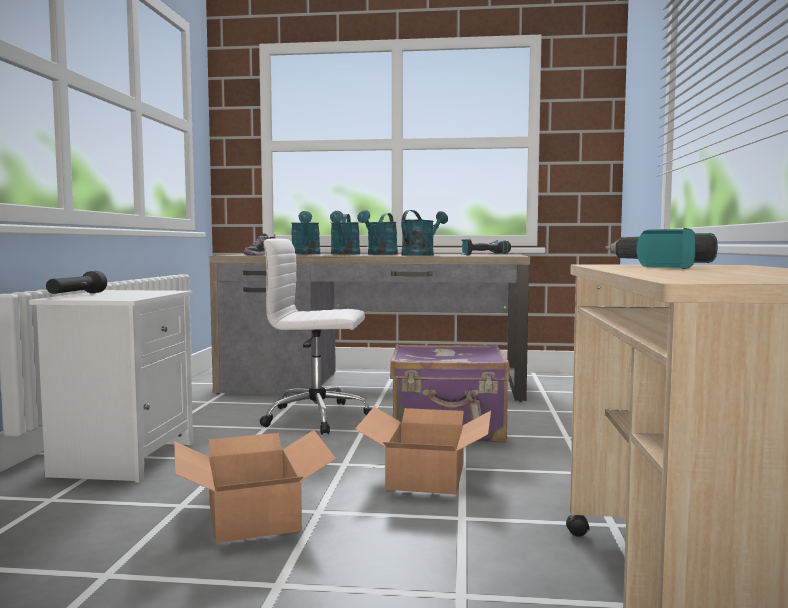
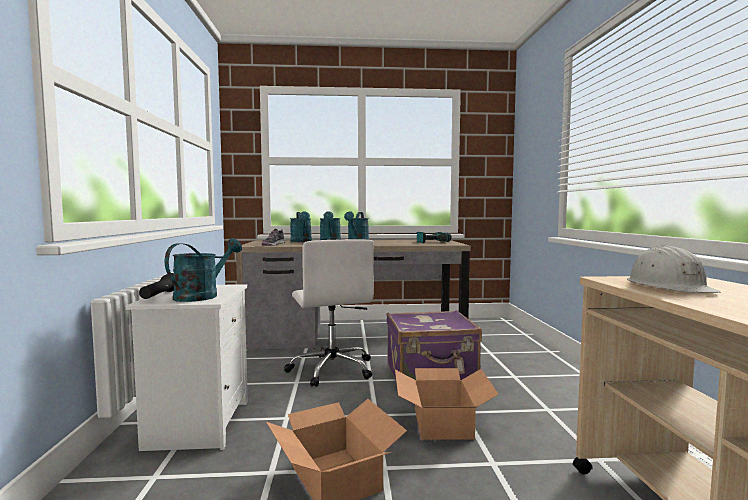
camera: 10 degrees left, 0 degrees up
(319, 417) = (332, 369): white office chair -> white office chair turned 105 degrees counterclockwise
(421, 255) = (389, 243): turquoise watering can -> turquoise watering can (202, 295)
(657, 266) = (669, 287): power drill -> white hard hat

